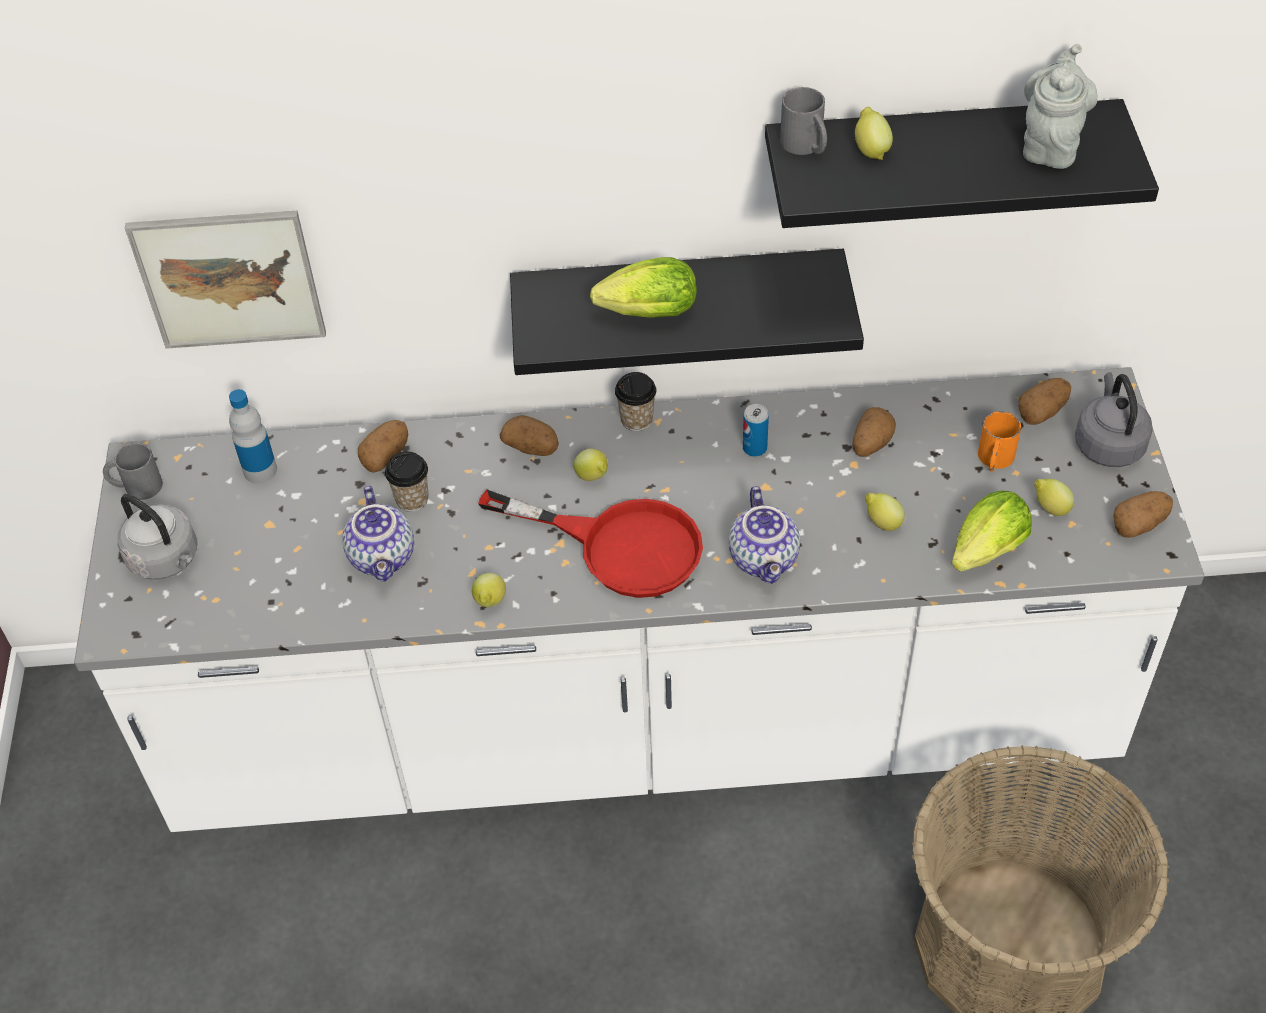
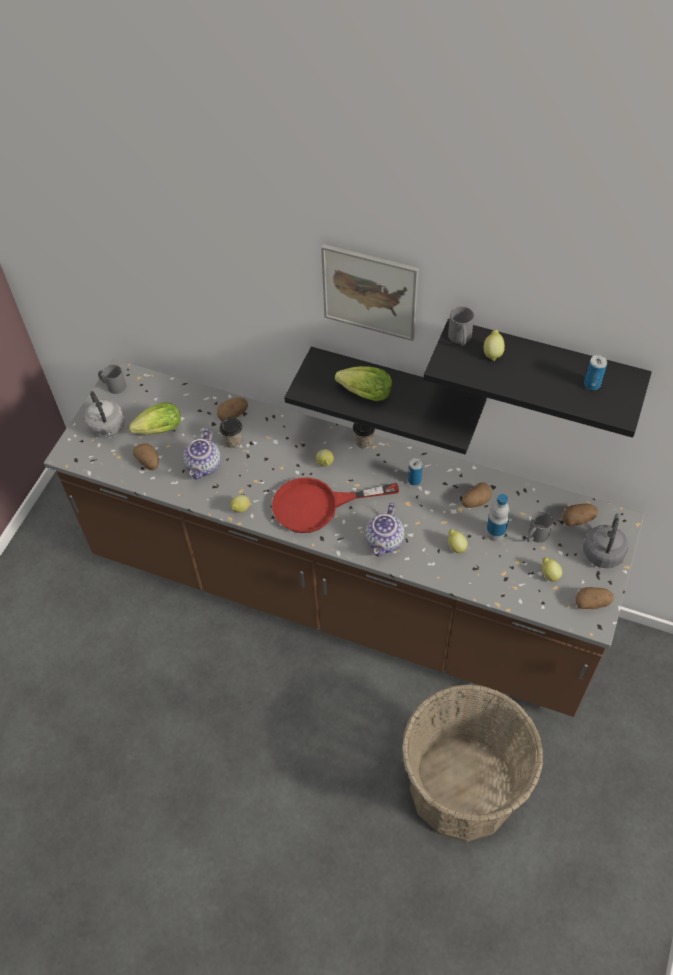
camera: 25 degrees right, 5 degrees up
(229, 279) = (174, 302): picture -> picture (369, 292)
(260, 470) = (172, 399): bottle -> bottle (495, 533)
(532, 447) = (304, 437): potato -> potato (148, 462)
(620, 546) = (318, 505): red frying pan -> red frying pan turned 120 degrees clockwise
(643, 726) = (340, 594): white counter -> brown counter
(983, 554) = (498, 585): lettuce -> lettuce (157, 431)
(994, 460) = (535, 536): orange mug -> grey mug
(1050, 144) = (592, 384): grey teapot -> can

